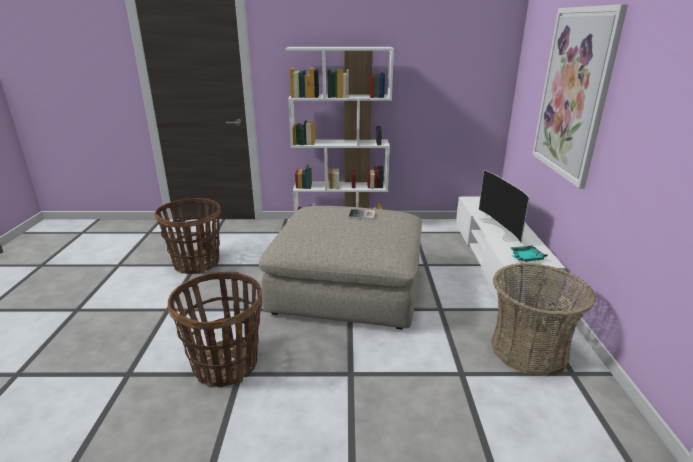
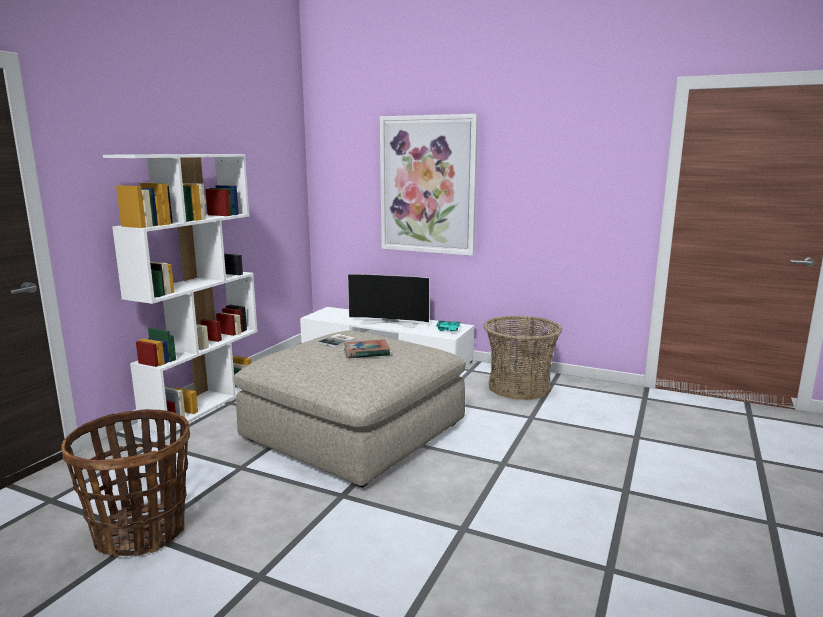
camera: 65 degrees left, 10 degrees down
(226, 365) = (439, 536): basket -> none
(347, 230) = (366, 352): none -> book

